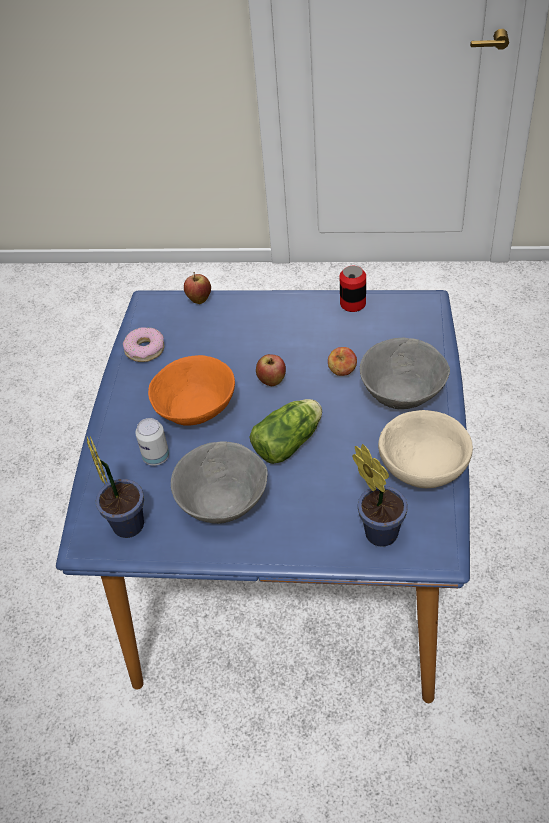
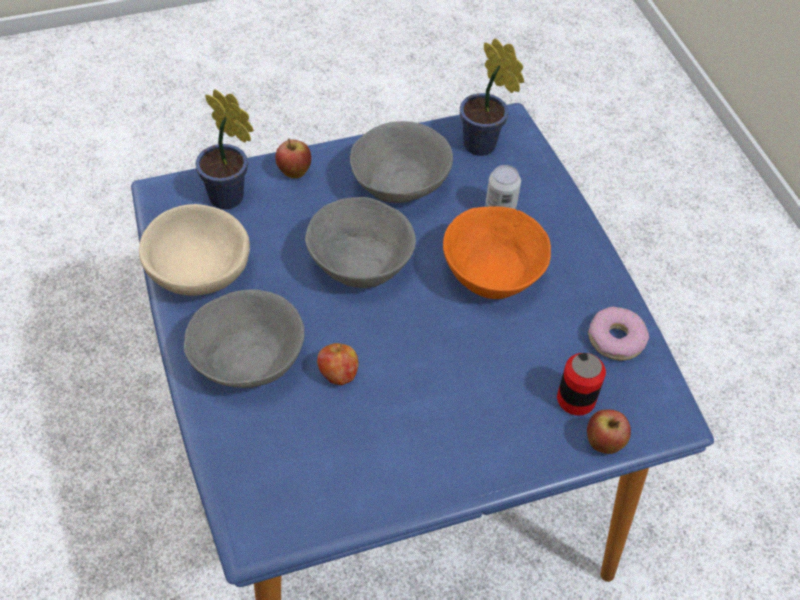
camera: 150 degrees right, 5 degrees up
(272, 382) = (422, 336): apple -> apple (294, 173)
(290, 441) = (361, 265): lettuce -> grey bowl
(353, 304) = (369, 501): can -> can (576, 399)

